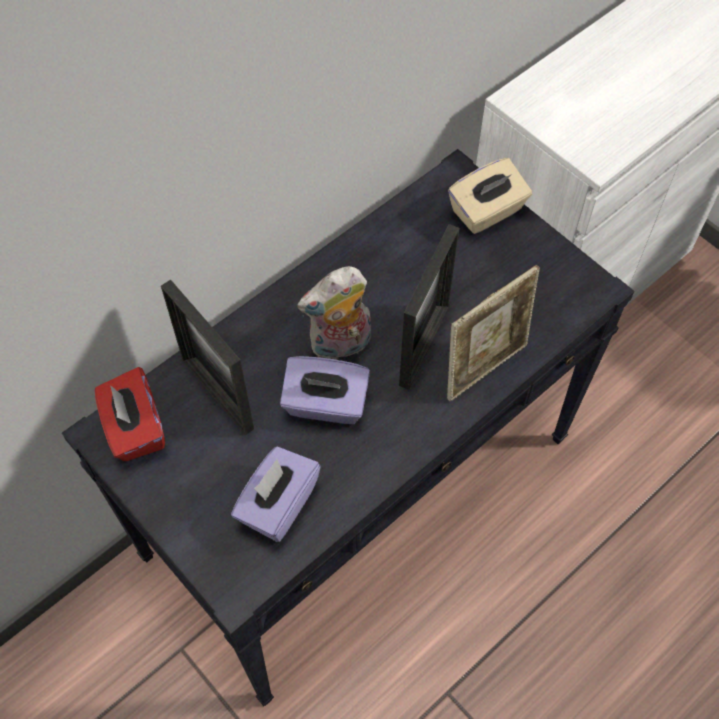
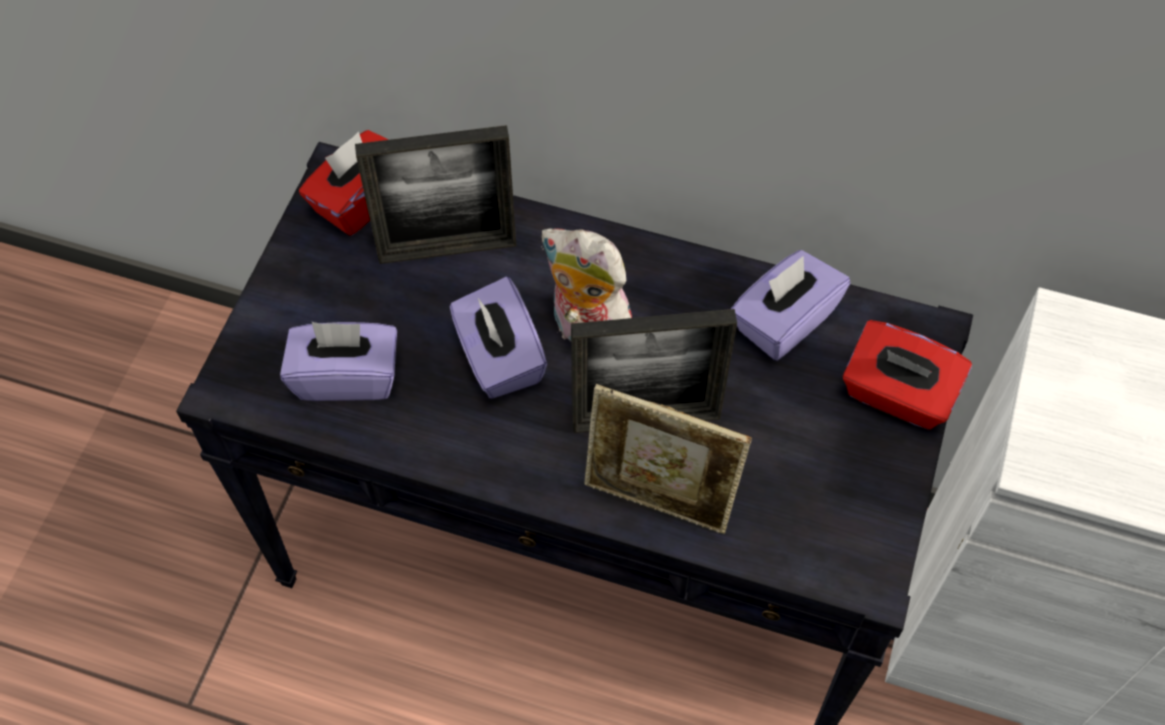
camera: 60 degrees right, 0 degrees up
(217, 394) = (447, 249): picture frame -> picture frame turned 120 degrees counterclockwise
(401, 238) = (783, 321): none -> purple tissue box
(487, 212) = (897, 395): beige tissue box -> red tissue box

